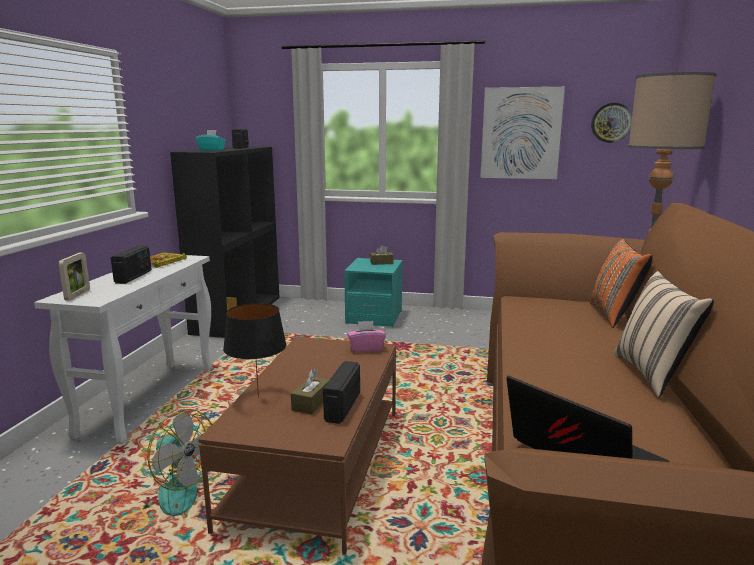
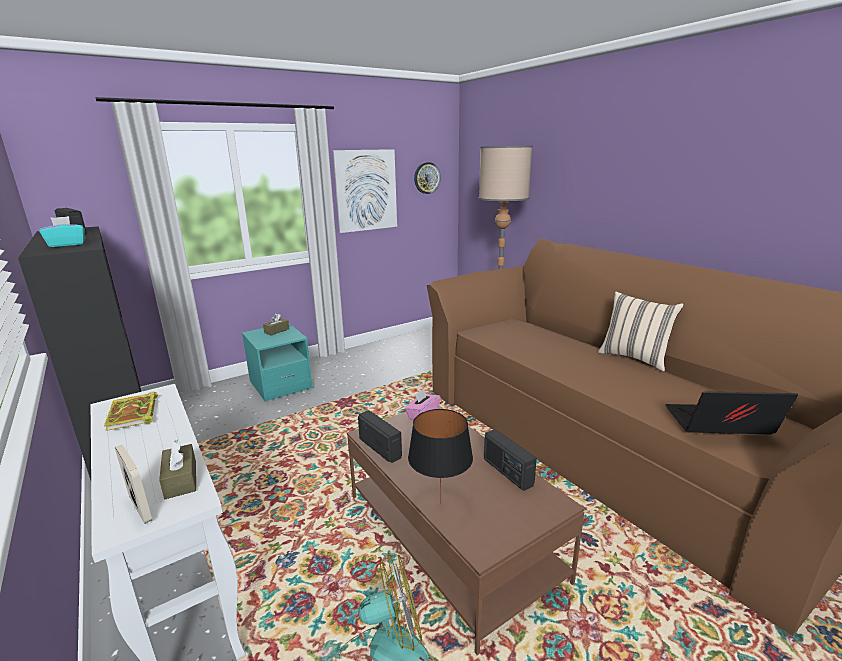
camera: 45 degrees left, 5 degrees up
(134, 277) = (149, 447): radio -> radio (380, 448)
(311, 402) = (484, 482): brown tissue box -> brown tissue box (181, 479)
(615, 315) = (540, 325): orange pillow -> none

